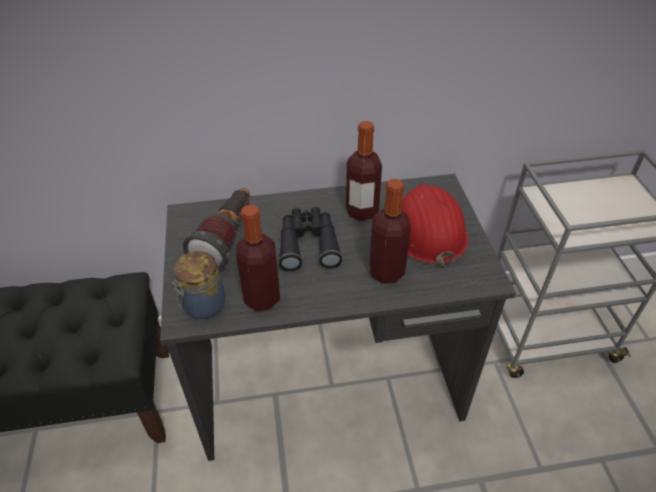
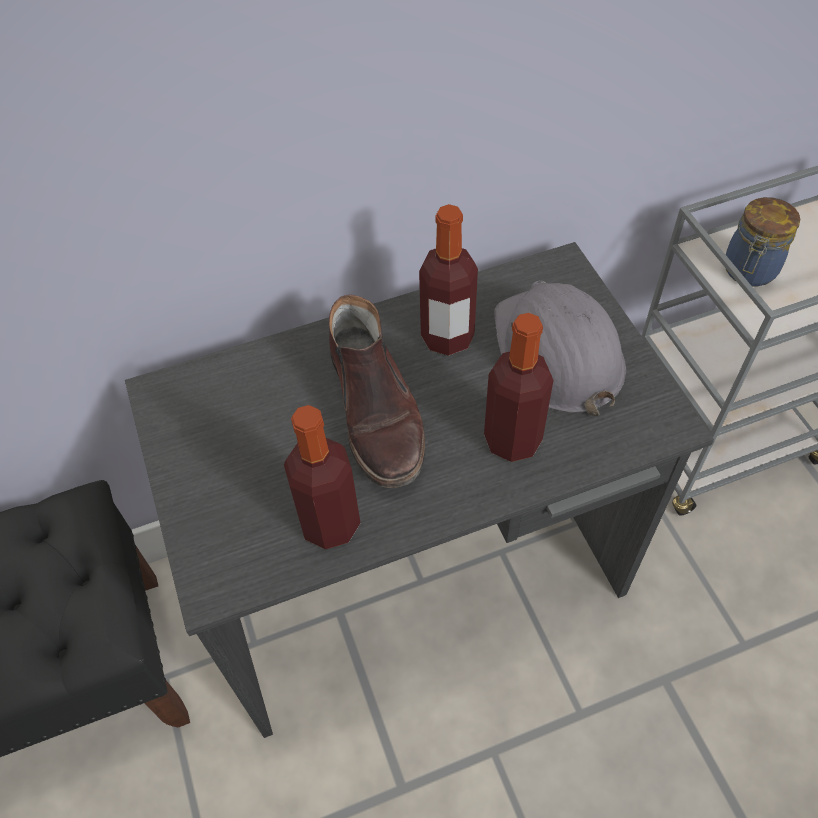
camera: 10 degrees left, 10 degrees up
(203, 306) = (238, 556): jar -> jar (748, 271)
(228, 239) = (245, 427): flashlight -> none
(308, 243) = (377, 411): black binoculars -> brown boot
(427, 230) = (556, 353): red hard hat -> grey hard hat

